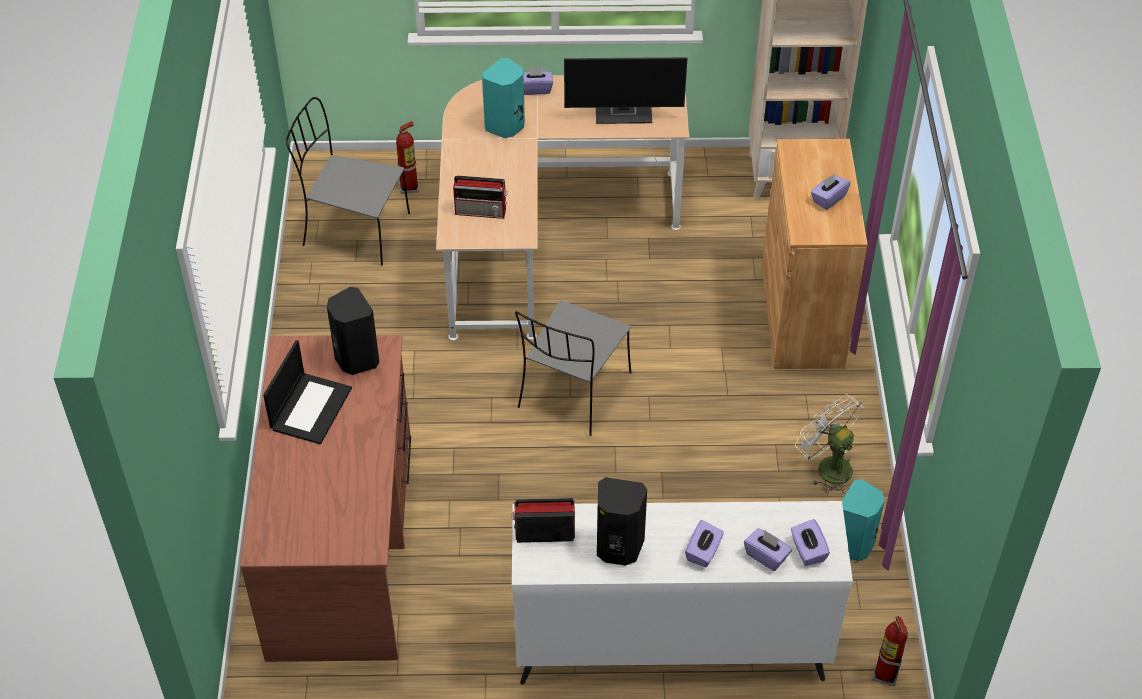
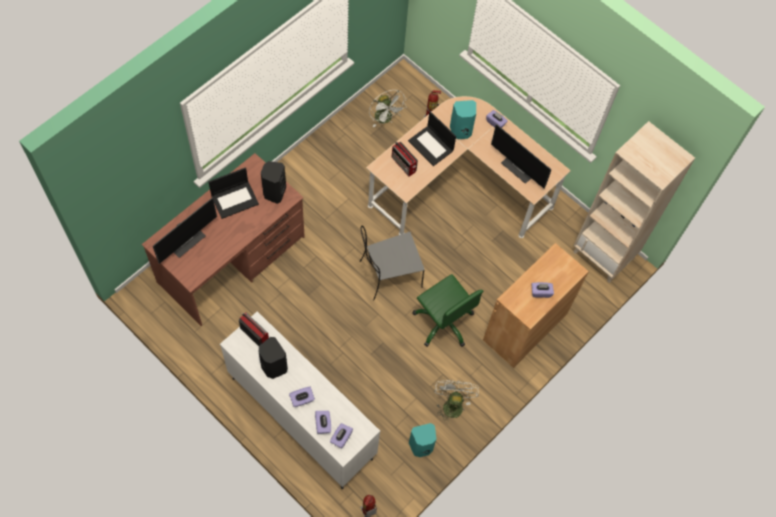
camera: 40 degrees right, 15 degrees up
(299, 508) = (185, 239): none -> monitor
(353, 229) = (386, 119): grey chair -> white fan
(489, 167) = (431, 146): none -> laptop
(704, 388) = (443, 322): none -> green office chair

